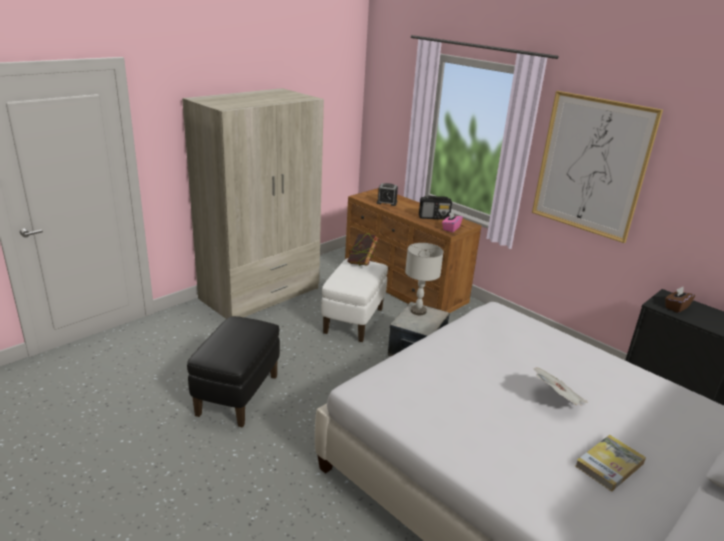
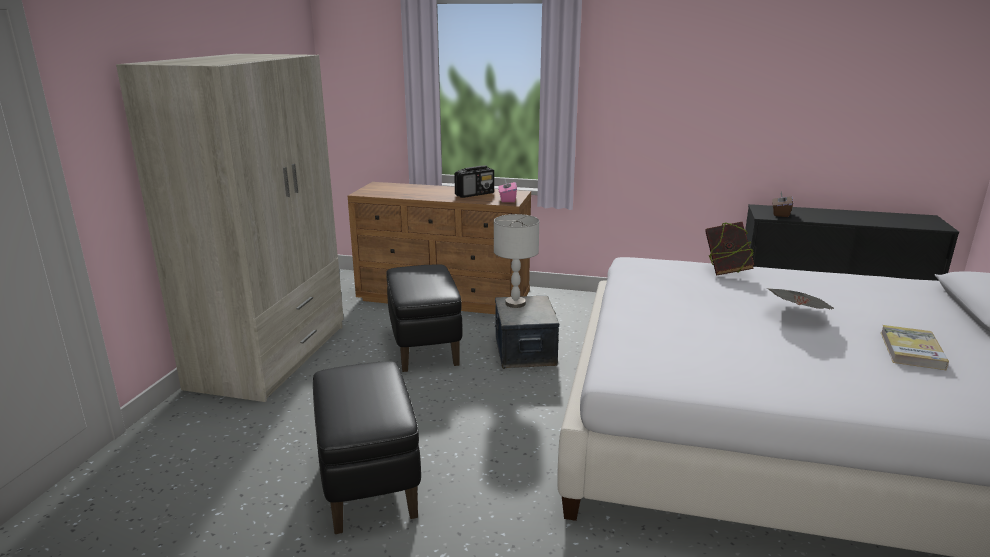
camera: 30 degrees left, 5 degrees down
(353, 321) = (424, 347): white ottoman -> black ottoman
(362, 263) = (415, 268): book -> book (726, 271)
(387, 202) = (402, 192): alarm clock -> none
(591, 166) = (648, 91): picture -> none

